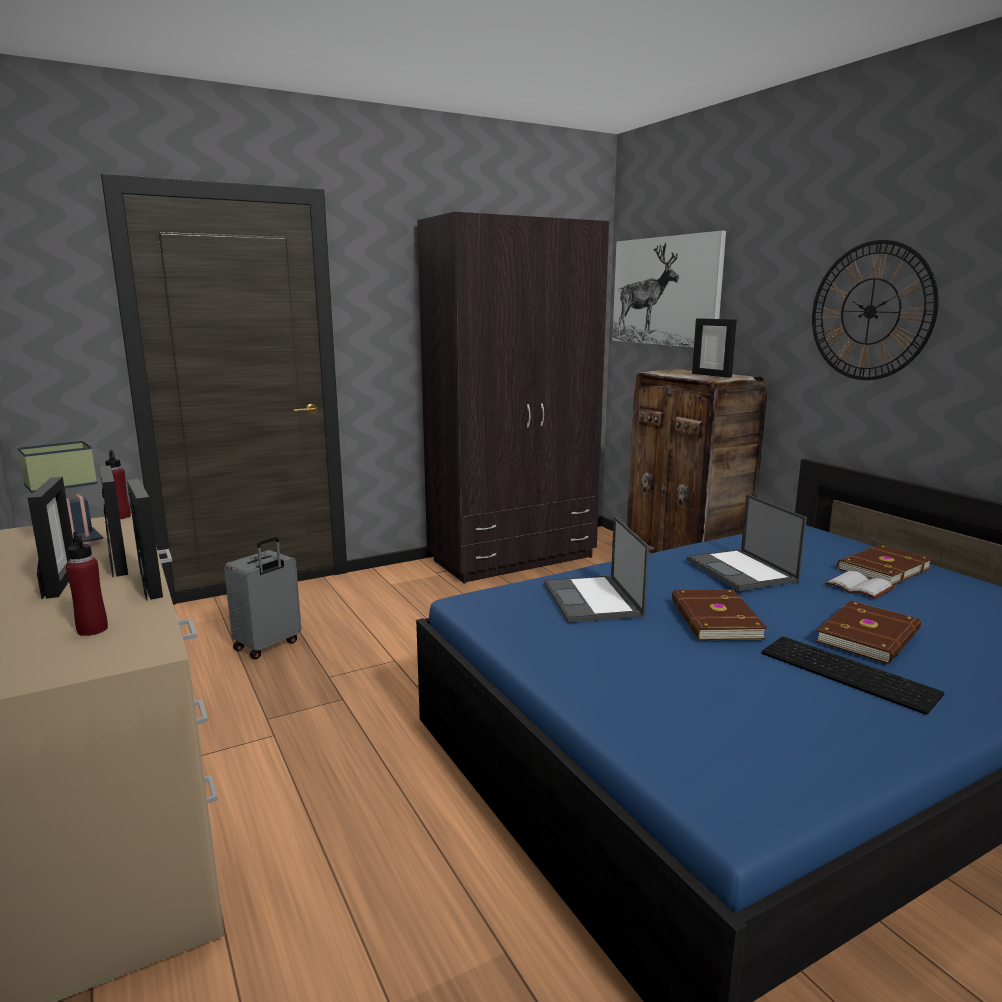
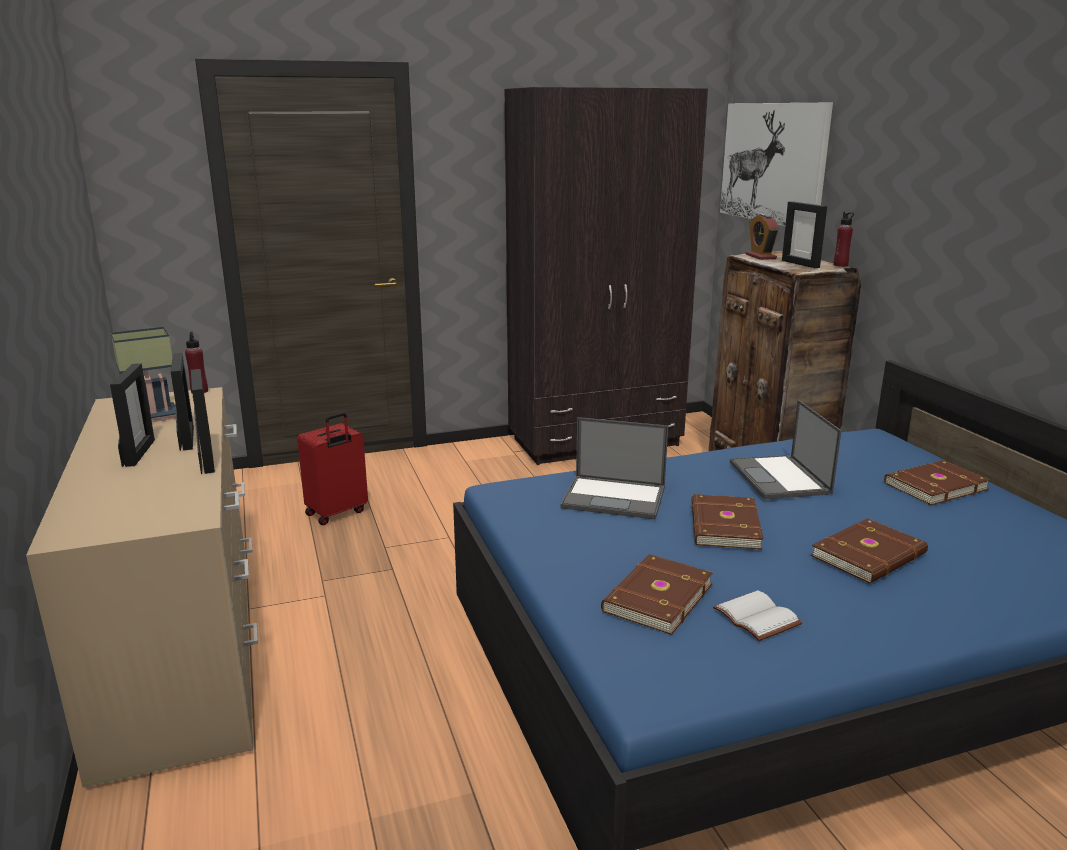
camera: 10 degrees right, 5 degrees up
(92, 629) = (154, 497): red bottle -> red bottle (840, 265)
(268, 646) = (337, 513): grey suitcase -> red suitcase
(593, 600) = (615, 497): laptop -> laptop turned 75 degrees counterclockwise
(669, 372) = (760, 256): none -> alarm clock
(687, 698) = (655, 597): none -> brown book
(850, 673) = (827, 588): keyboard -> none
(861, 587) = (896, 504): white book -> white book (759, 617)
(870, 311) = (962, 207): wall clock -> none

